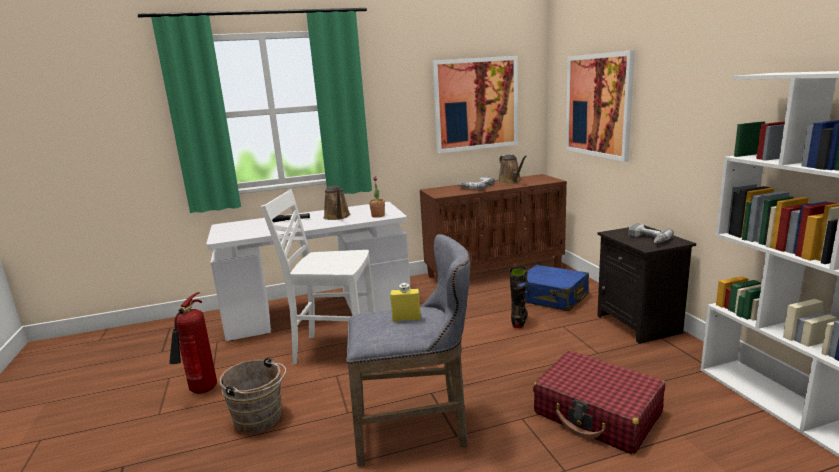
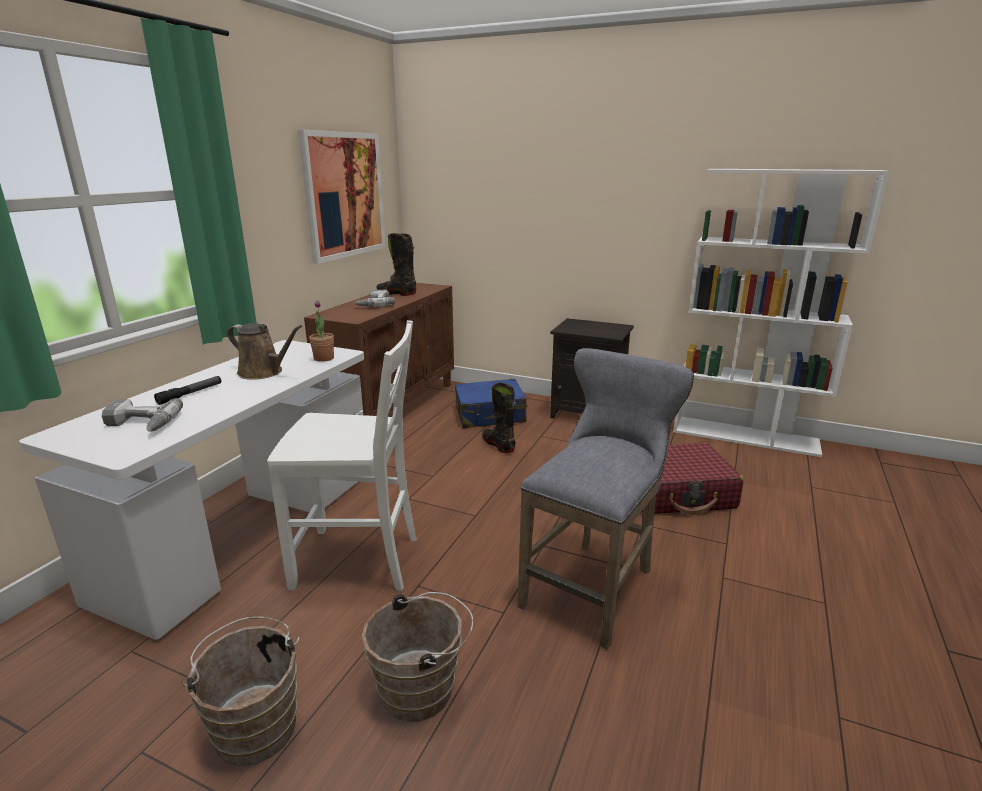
camera: 50 degrees left, 5 degrees up
(202, 391) = (256, 724): fire extinguisher -> brown bucket
(334, 349) = (359, 561): white chair -> white chair turned 135 degrees counterclockwise
(406, 319) = (607, 453): yellow bottle -> none
(511, 182) = (397, 293): brown watering can -> black boot
(598, 105) = (492, 198): picture -> none
(647, 239) = (598, 329): power drill -> power drill (140, 424)

